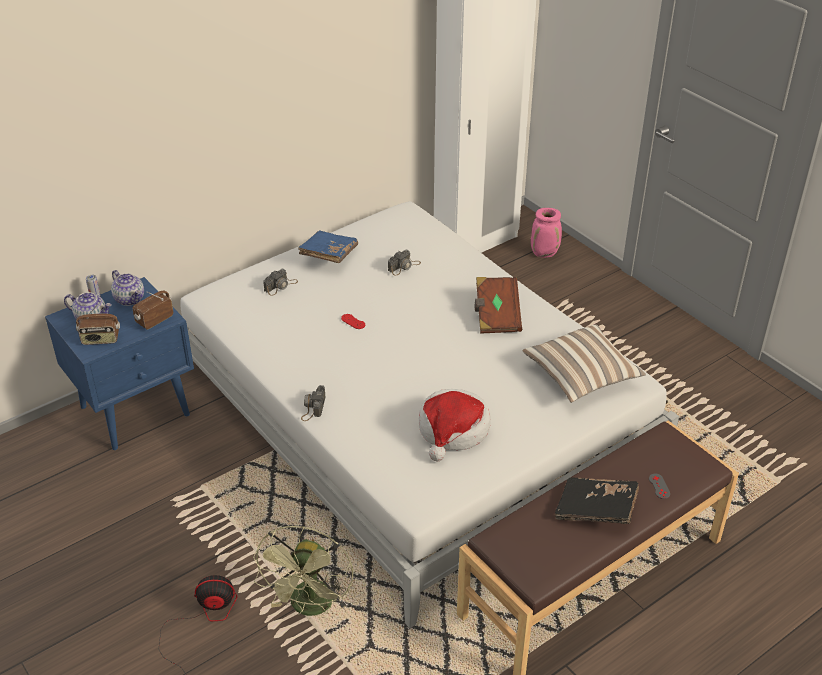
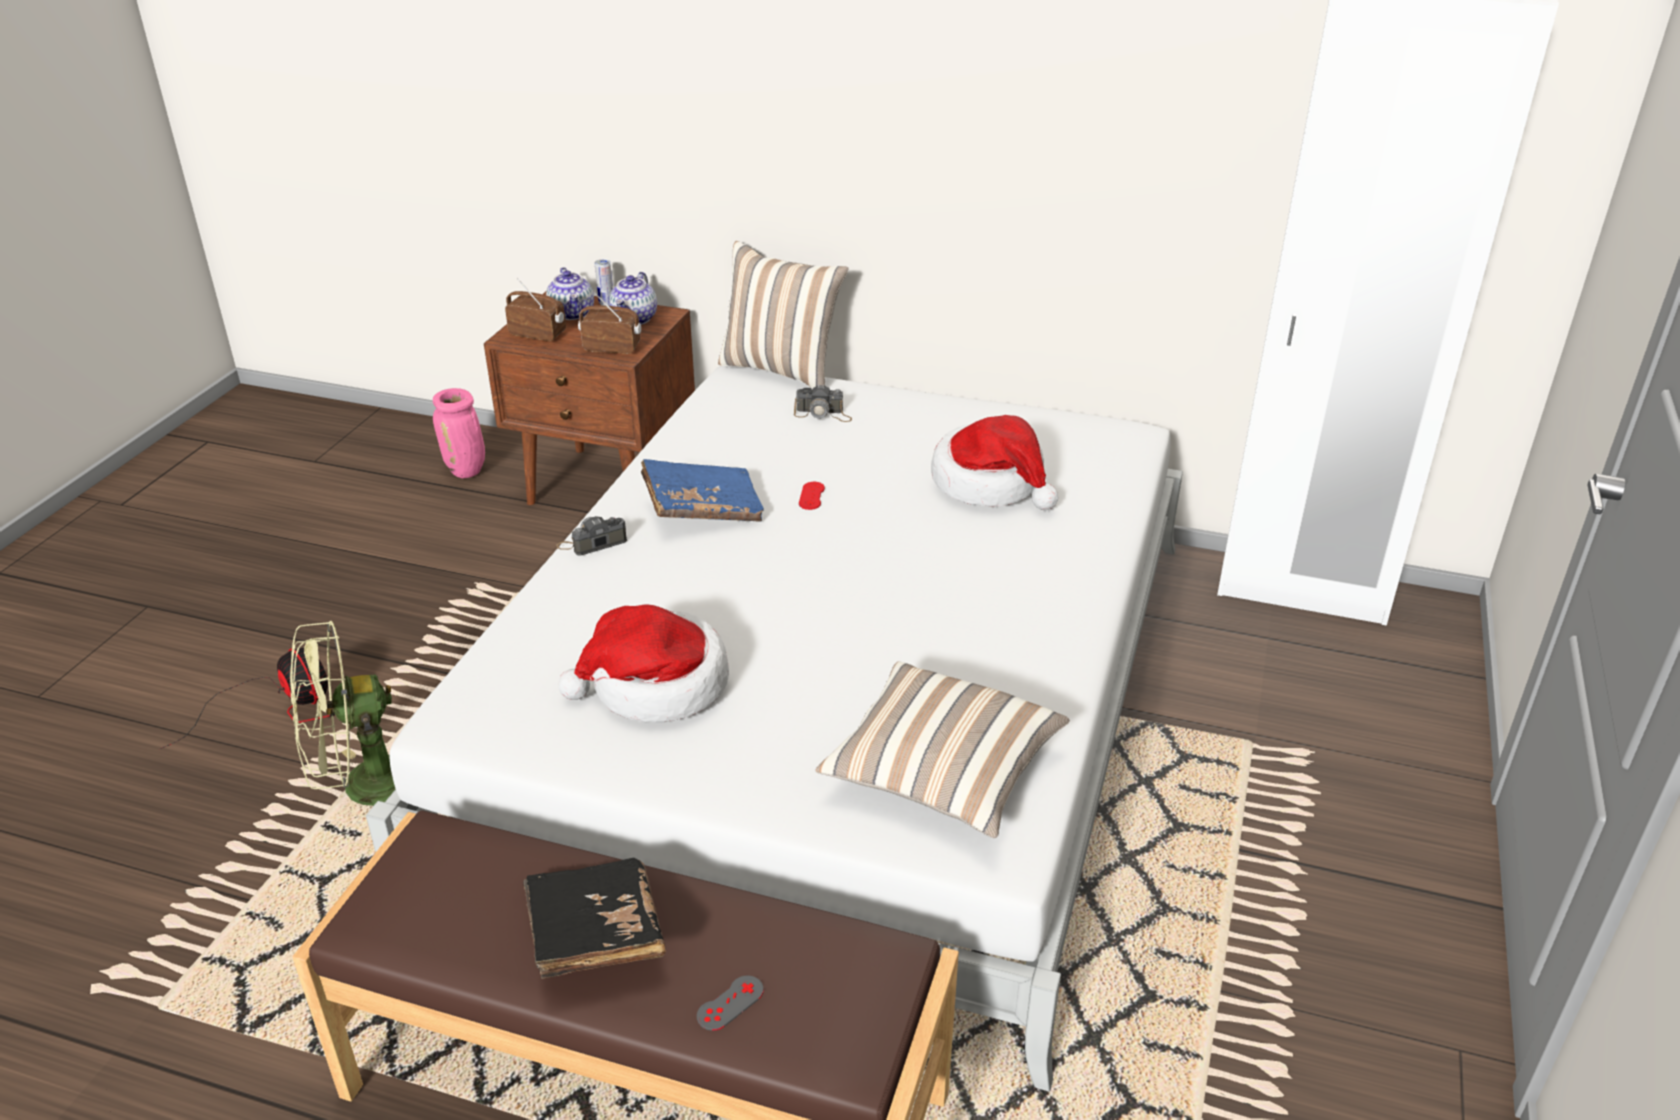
camera: 55 degrees right, 5 degrees down
(100, 339) = (538, 334): radio -> radio turned 150 degrees clockwise
(137, 410) = (609, 486): blue nightstand -> brown nightstand
(218, 279) = (782, 369): none -> pillow
(328, 255) = (932, 417): blue book -> blue book (703, 509)
(404, 266) = (990, 483): camera -> hat
(496, 315) = (991, 617): brown book -> none
(545, 253) = (1391, 673): pink vase -> pink vase (467, 471)

